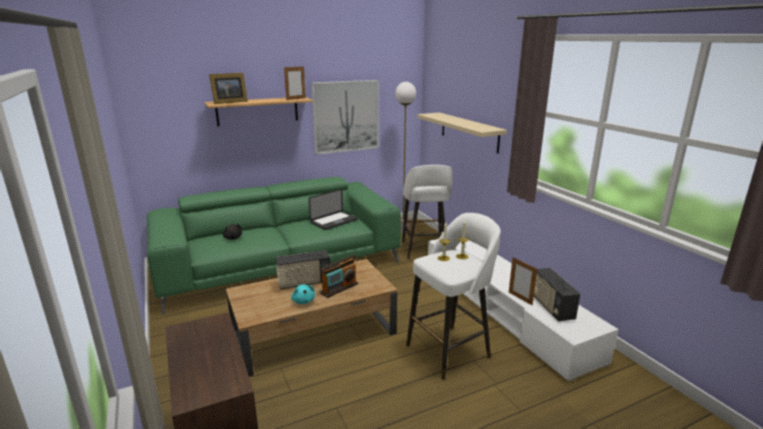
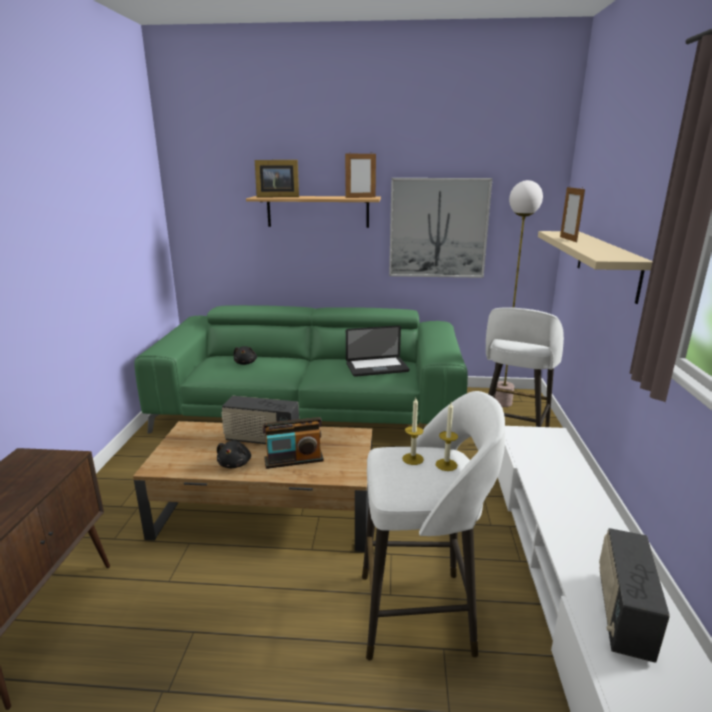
camera: 30 degrees right, 0 degrees up
(303, 301) = (235, 464): turquoise plush toy -> black plush toy
(520, 298) = (571, 572): picture frame -> picture frame (568, 239)

